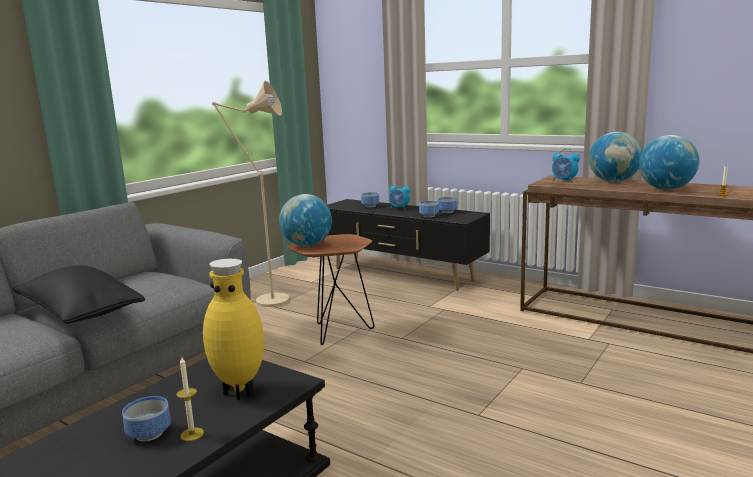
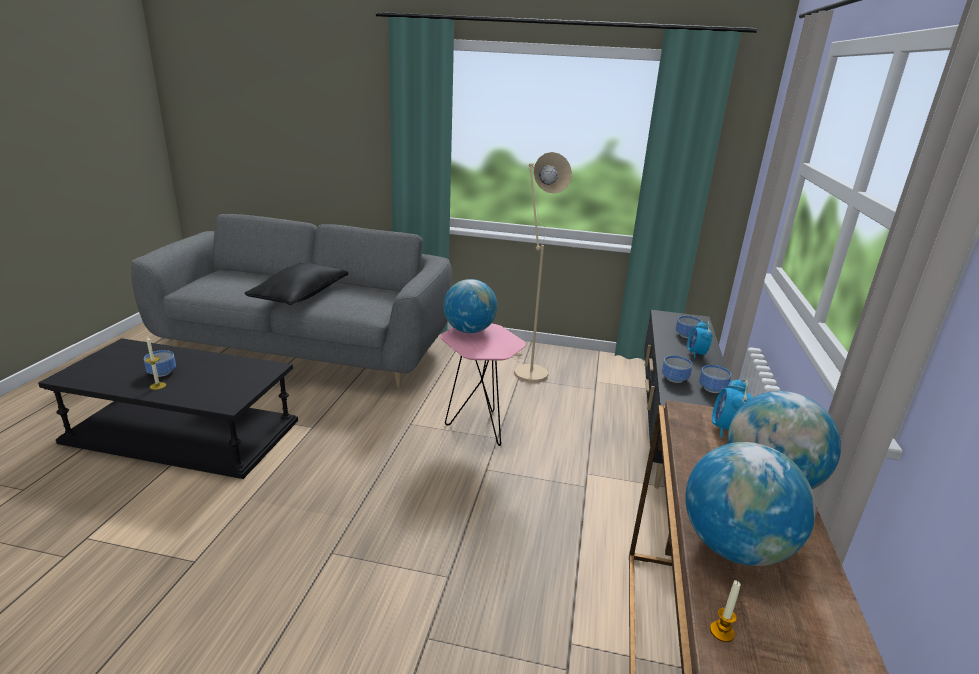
camera: 65 degrees right, 10 degrees up
(240, 391) = (216, 387): yellow vase -> none
(335, 332) = (478, 425): brown side table -> pink side table

